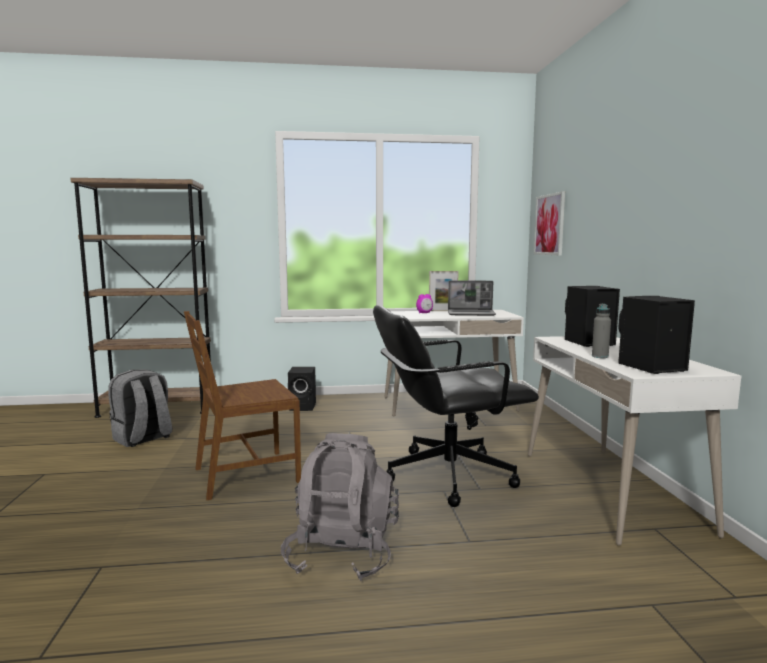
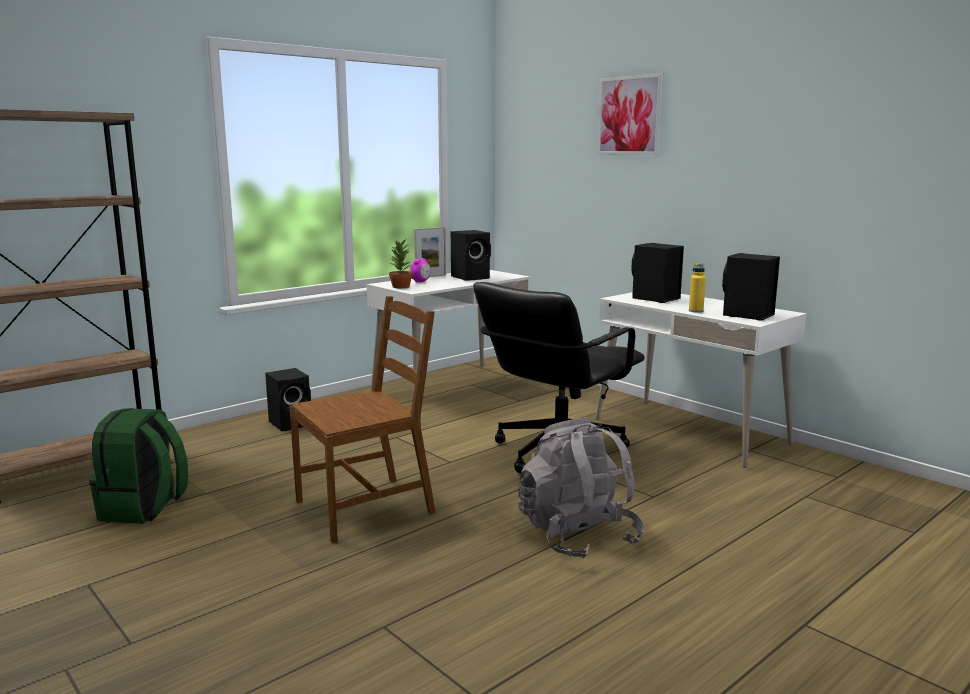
camera: 35 degrees left, 5 degrees up
(143, 438) = (144, 509): grey backpack -> green backpack
(245, 475) = (366, 507): brown chair -> brown chair turned 150 degrees counterclockwise
(400, 314) = (401, 287): none -> potted plant
(471, 314) = (471, 277): laptop -> black speaker
(549, 224) = (536, 170): picture -> picture (629, 116)
(600, 356) = (696, 311): grey bottle -> yellow bottle

